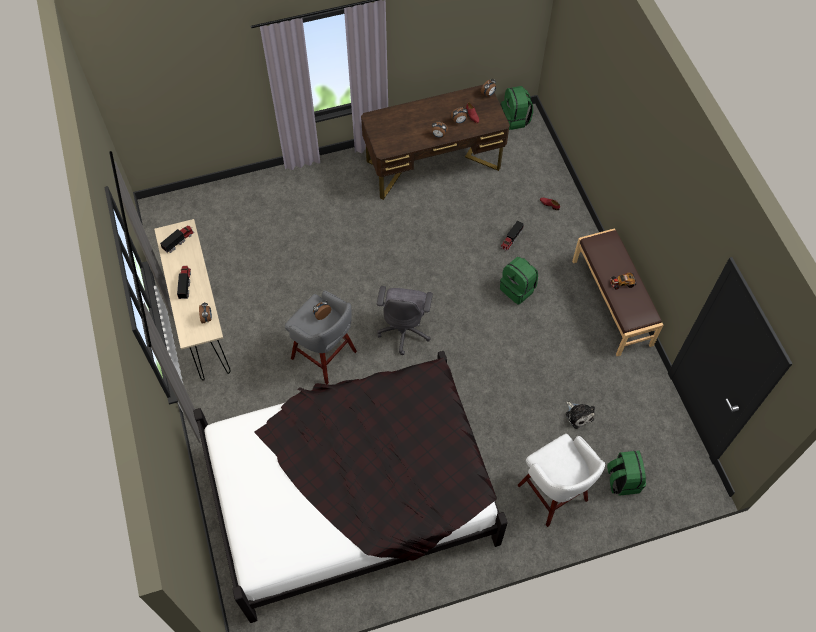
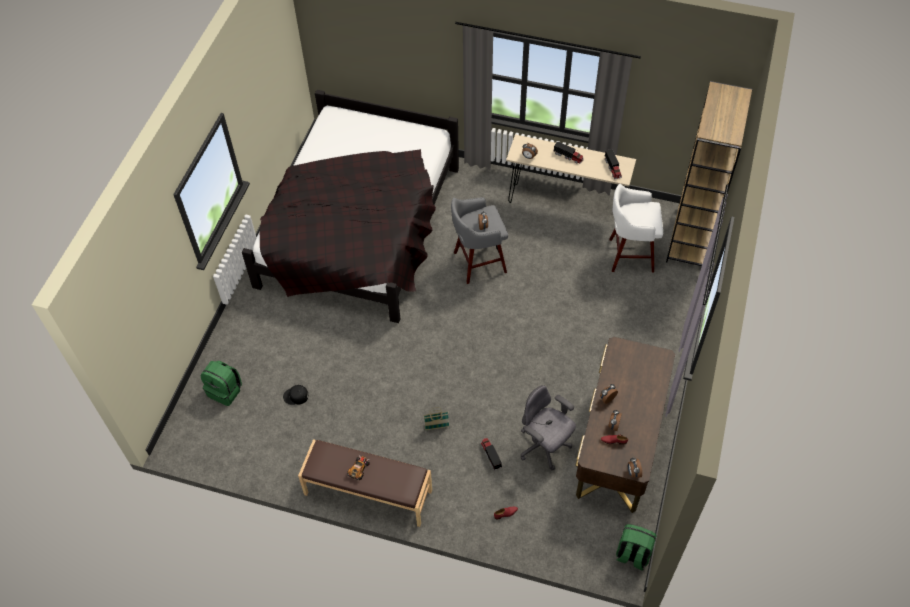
camera: 125 degrees right, 5 degrees down
(184, 206) = (691, 238): none -> brown bookcase
(405, 330) = (461, 324): grey office chair -> grey office chair (544, 446)
(518, 289) = (437, 427): green backpack -> basket
(553, 495) = (255, 340): white stool -> white stool (629, 255)
(578, 415) = (296, 396): plush toy -> black cap

